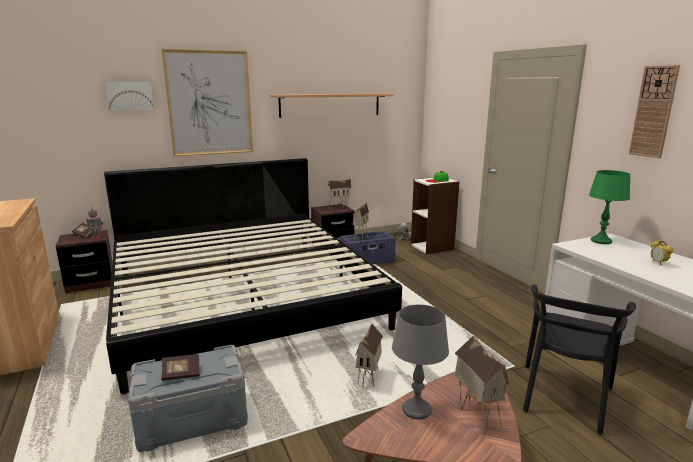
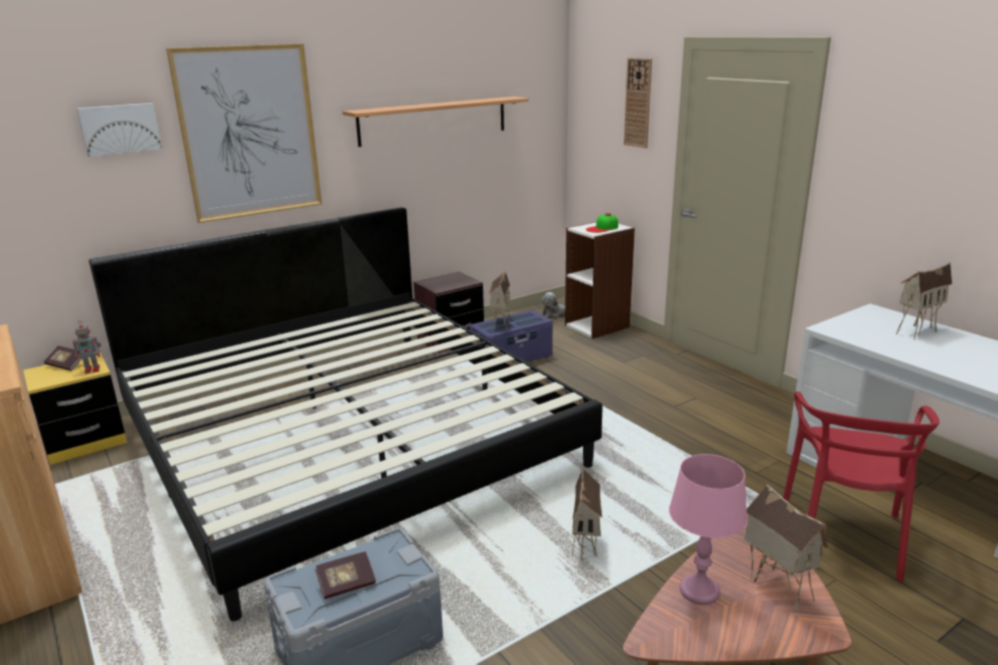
camera: 10 degrees left, 5 degrees up
(91, 283) = (85, 442): brown nightstand -> yellow nightstand
(339, 208) = (458, 280): toy house -> toy house (915, 331)
(416, 409) = (699, 590): grey table lamp -> pink table lamp
(564, 397) = (843, 536): black chair -> red chair
(600, 241) = (864, 318): green table lamp -> none
(653, 112) = (929, 139): wall clock -> wall clock (638, 103)
(658, 263) = (947, 347): alarm clock -> none

